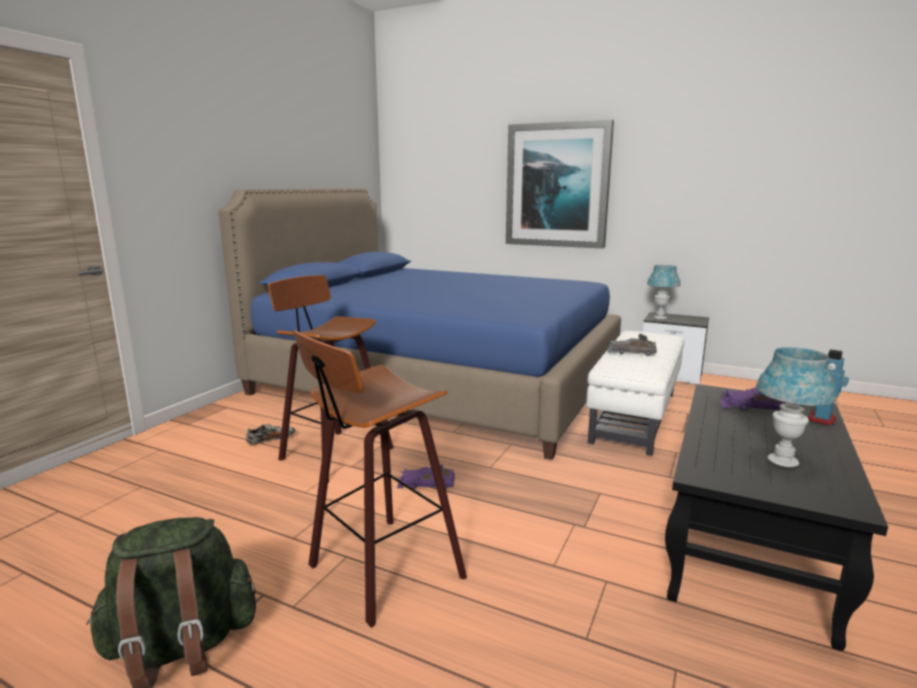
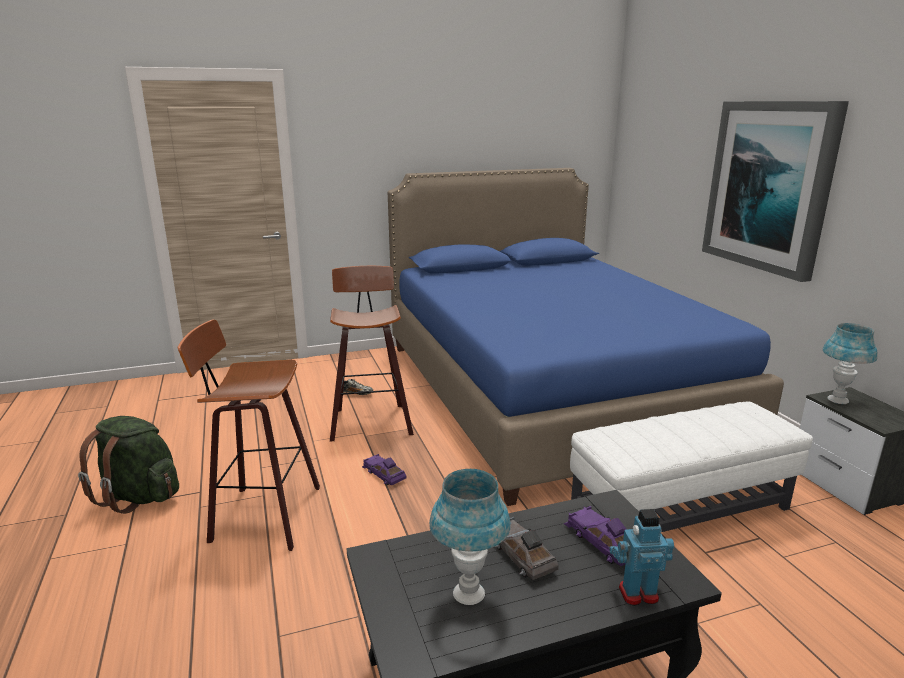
camera: 45 degrees right, 5 degrees up
(631, 352) = (662, 428): grey toy car -> grey toy car (520, 554)

